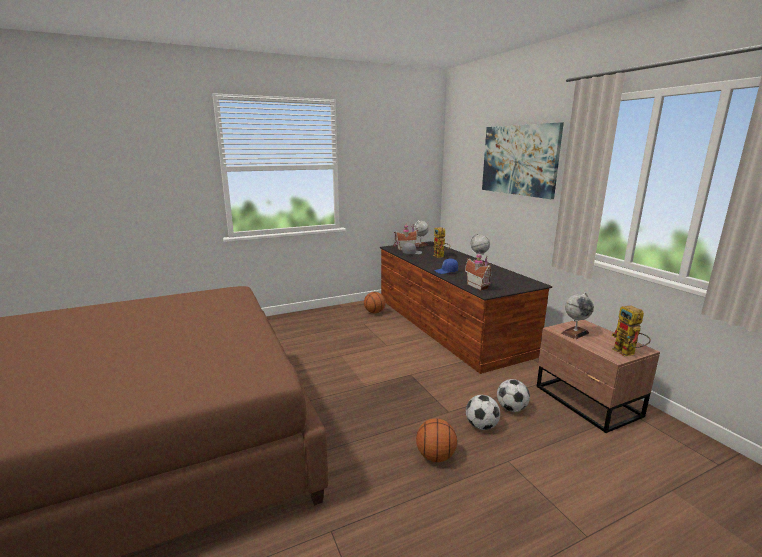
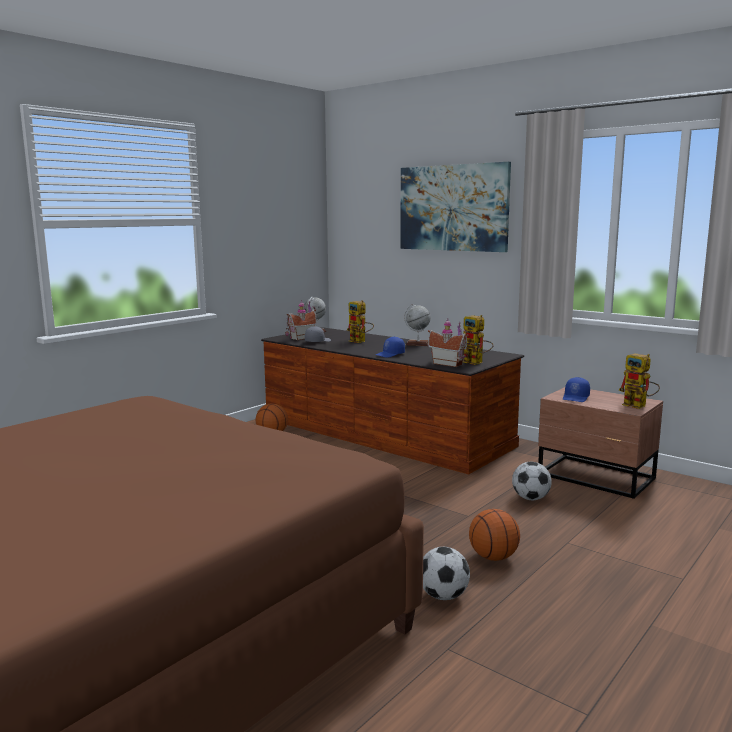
camera: 25 degrees left, 5 degrees down
(481, 426) = (515, 520): football -> football (443, 596)
(502, 289) = (476, 363): none -> toy robot
(575, 333) = (576, 398): globe -> blue cap

